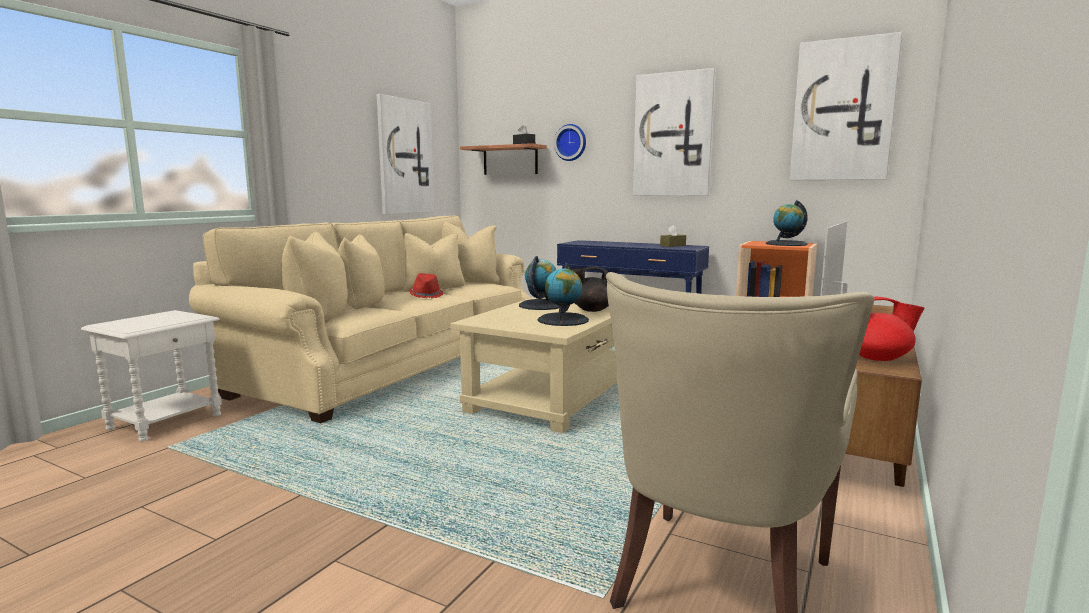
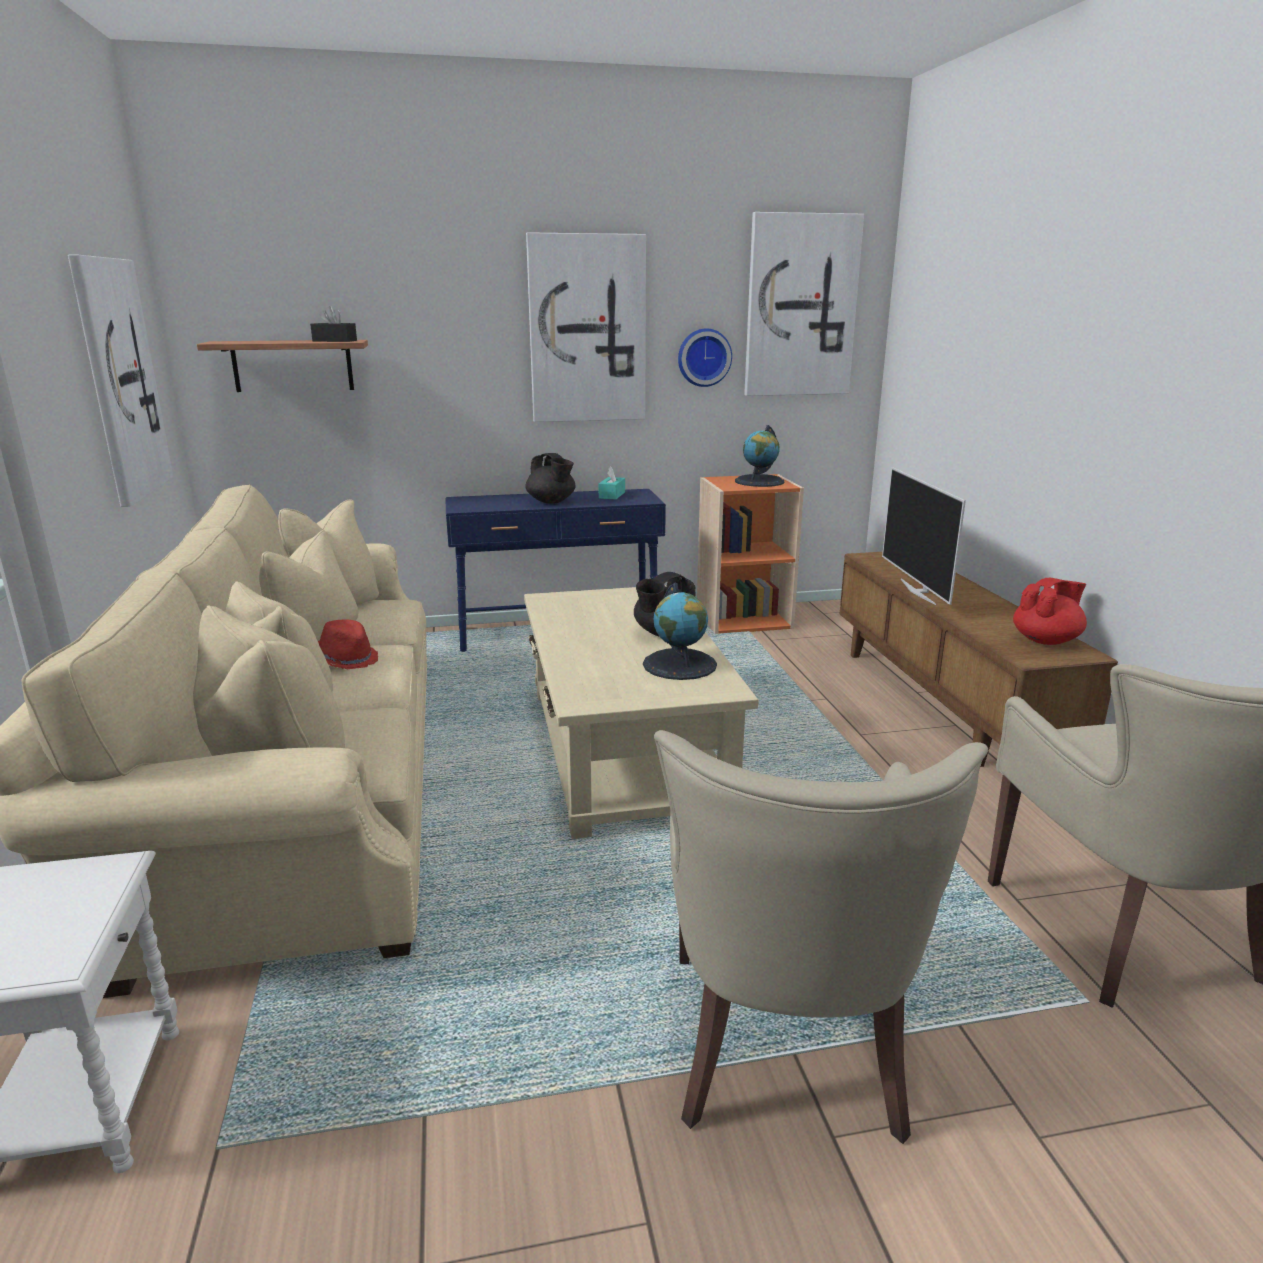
camera: 40 degrees left, 10 degrees up
(388, 519) = (784, 1045): none -> beige armchair
(541, 305) = (586, 640): globe -> none
(571, 142) = (415, 336): wall clock -> wall clock (703, 357)
(627, 244) = (551, 502): none -> black teapot
(673, 245) = (612, 495): brown tissue box -> turquoise tissue box

